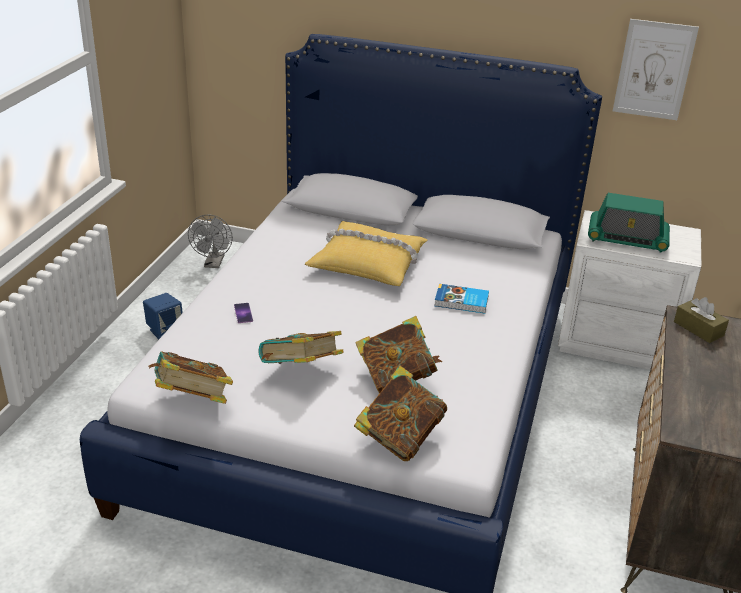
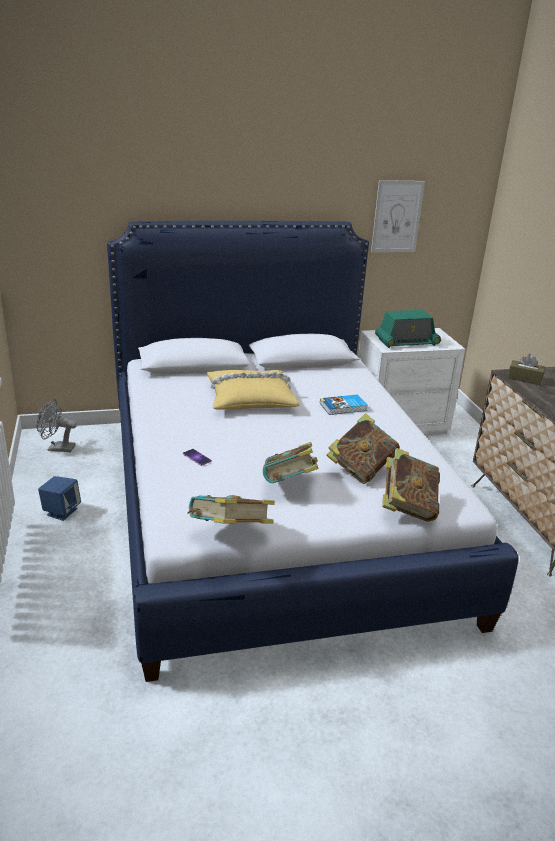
camera: 30 degrees left, 5 degrees down
(213, 264) = (57, 448): grey fan -> grey fan turned 120 degrees clockwise

